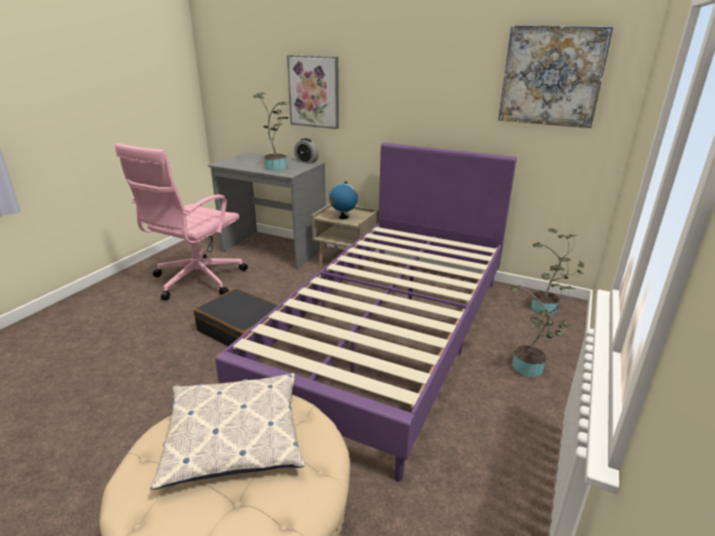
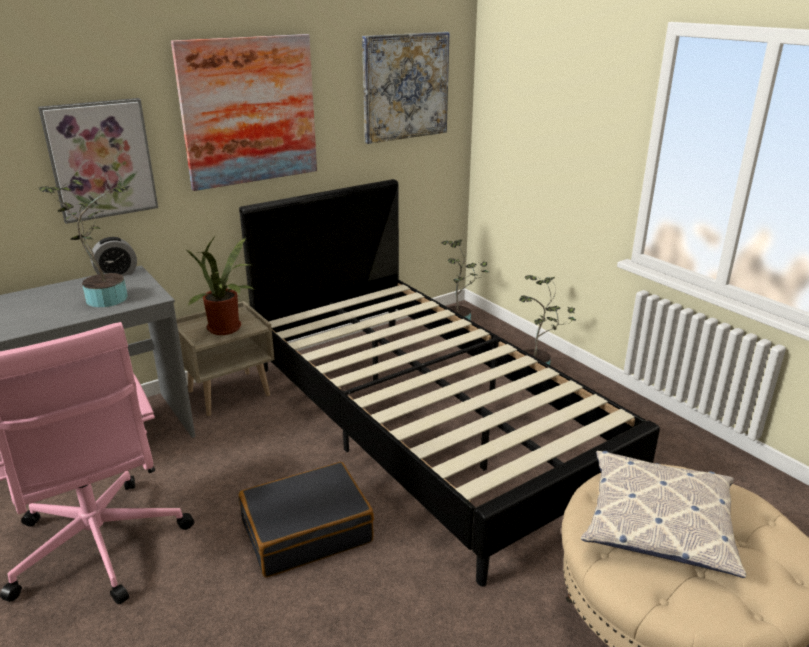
camera: 60 degrees left, 0 degrees up
(343, 217) = (227, 329): globe -> potted plant
(388, 335) = (424, 421): purple bed -> black bed
(405, 76) = (249, 111): none -> picture

